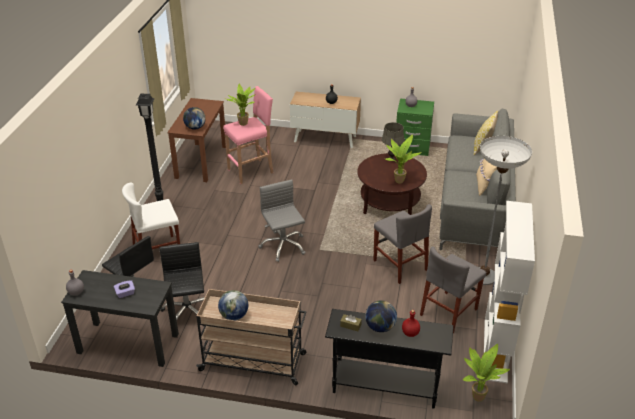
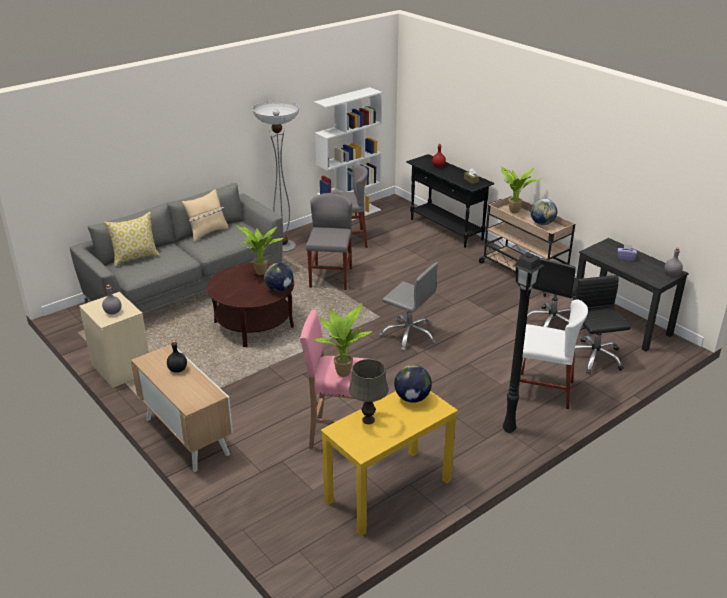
camera: 140 degrees left, 5 degrees down
(201, 161) = (388, 491): brown desk -> yellow desk
(283, 246) = (409, 335): grey office chair -> grey office chair turned 75 degrees counterclockwise
(380, 327) = (453, 174): globe -> globe (279, 289)
(391, 159) = (228, 294): grey table lamp -> grey table lamp (368, 420)
(412, 148) = (122, 368): green nightstand -> beige nightstand
(476, 396) = (396, 207): potted plant -> potted plant (514, 212)

